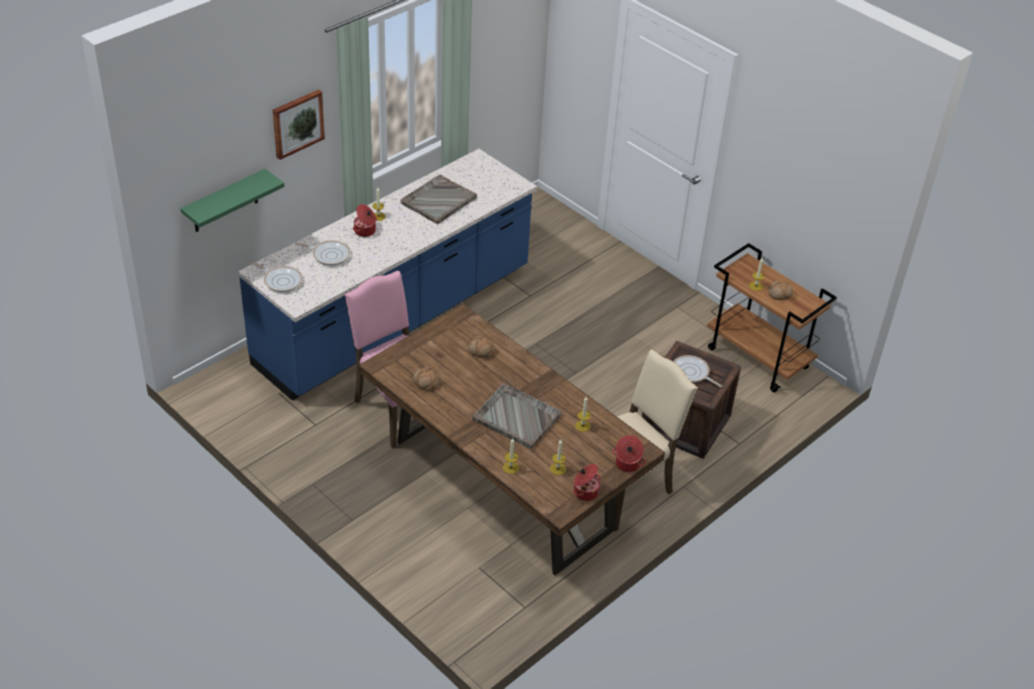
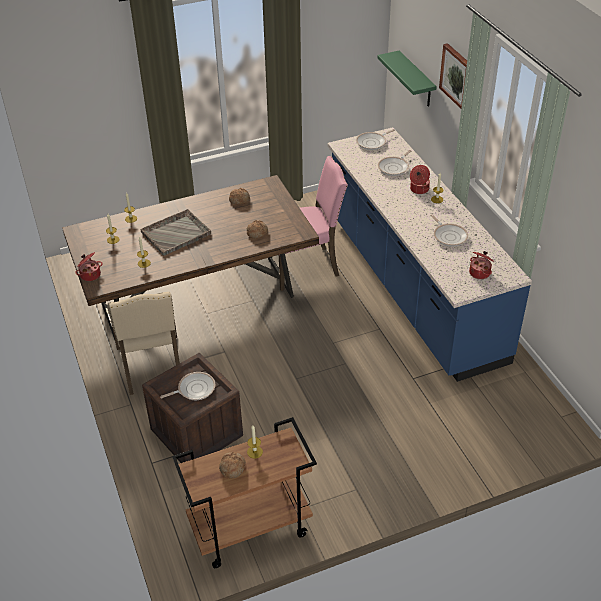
camera: 115 degrees right, 0 degrees up
(438, 201) = (449, 236): grey tray -> frying pan
(585, 491) = (82, 247): cooking pot -> cooking pot (480, 273)

